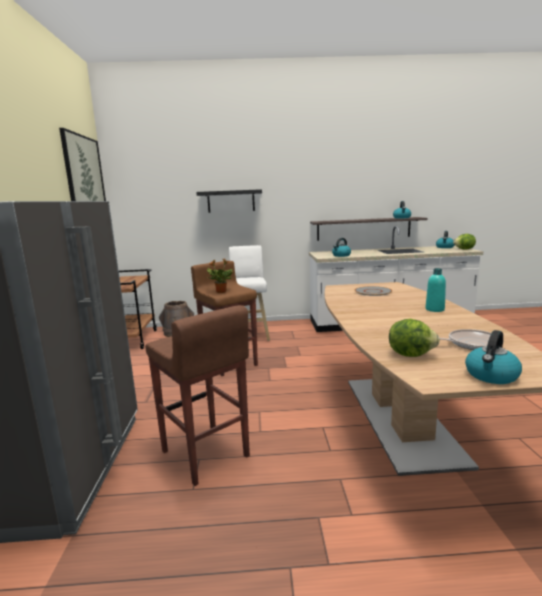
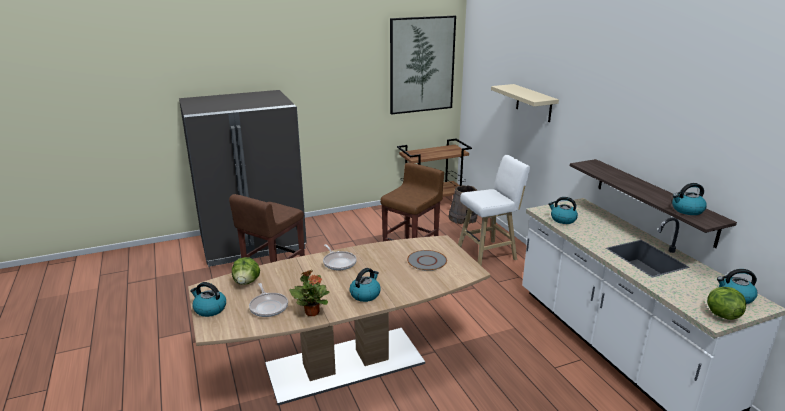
camera: 70 degrees right, 10 degrees up
(220, 292) = (401, 194): potted plant -> potted plant (312, 312)
(231, 201) = (534, 103): black shelf -> beige shelf
(367, 315) = (339, 262): none -> frying pan
(434, 309) = (365, 294): turquoise bottle -> kettle

